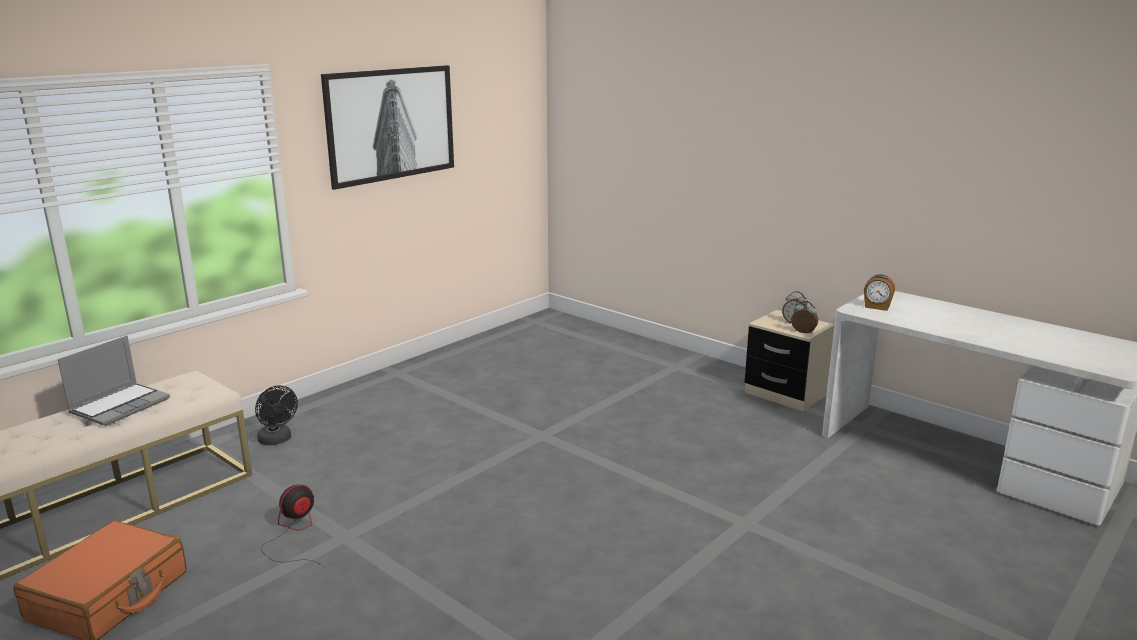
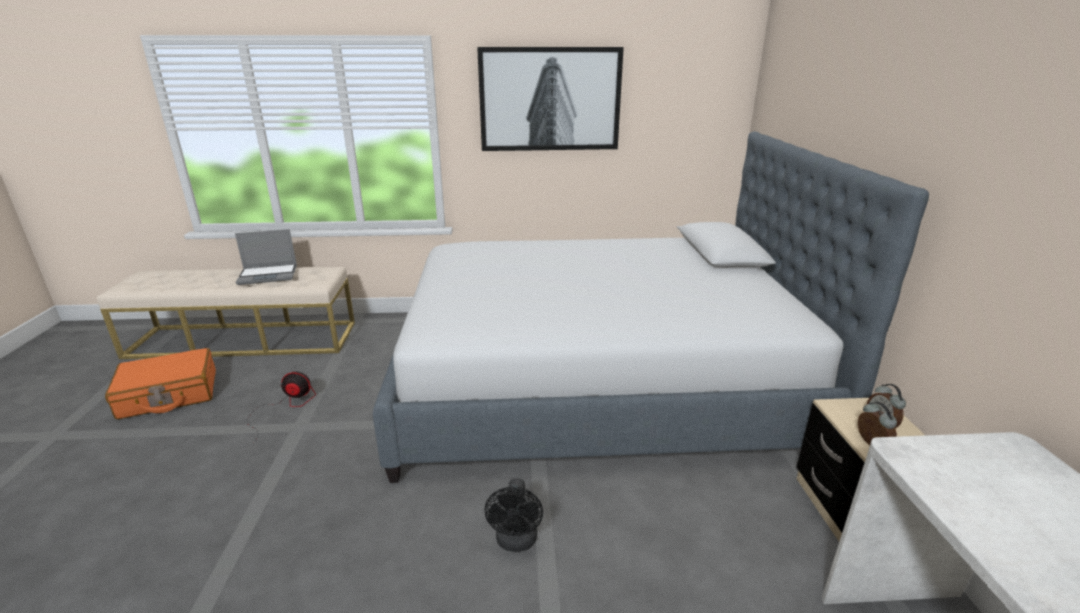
camera: 45 degrees right, 5 degrees up
(277, 440) = (387, 335): black fan -> black fan (516, 542)
(548, 395) = (597, 383): none -> bed
(877, 307) = (956, 466): alarm clock -> none

